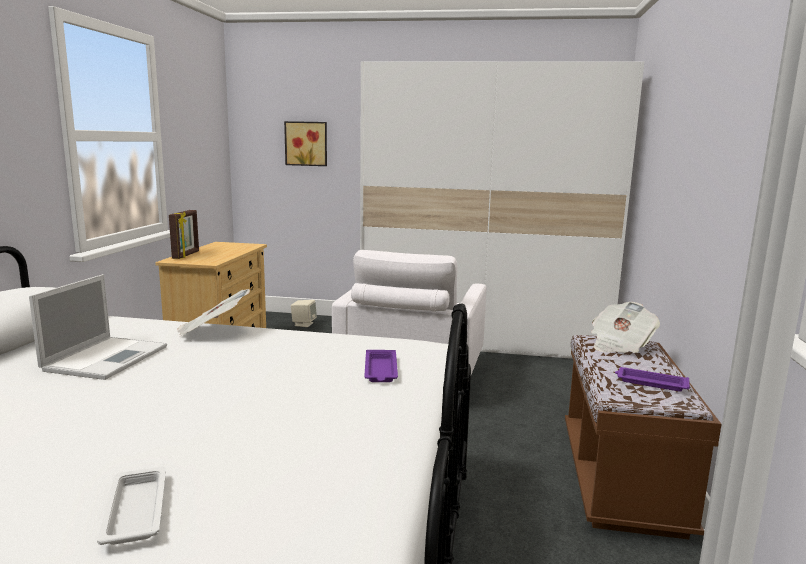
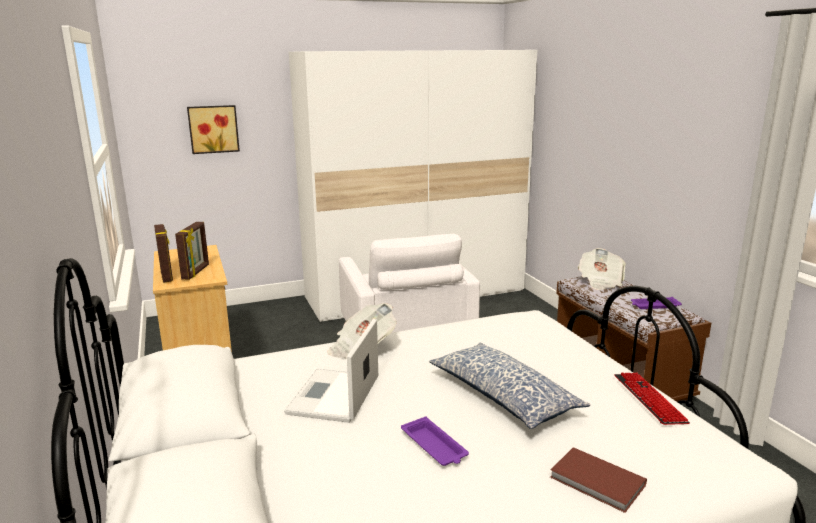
camera: 30 degrees left, 5 degrees up
(107, 357) = (333, 397): laptop -> laptop turned 150 degrees counterclockwise
(136, 509) = (597, 482): white tray -> brown book
(209, 257) = (196, 272): none -> picture frame
(236, 401) = (502, 397): none -> pillow
(304, 324) = (241, 317): beige speaker -> none
(381, 370) = (539, 344): purple tray -> purple tray (434, 446)
(386, 456) = (649, 399): none -> keyboard

